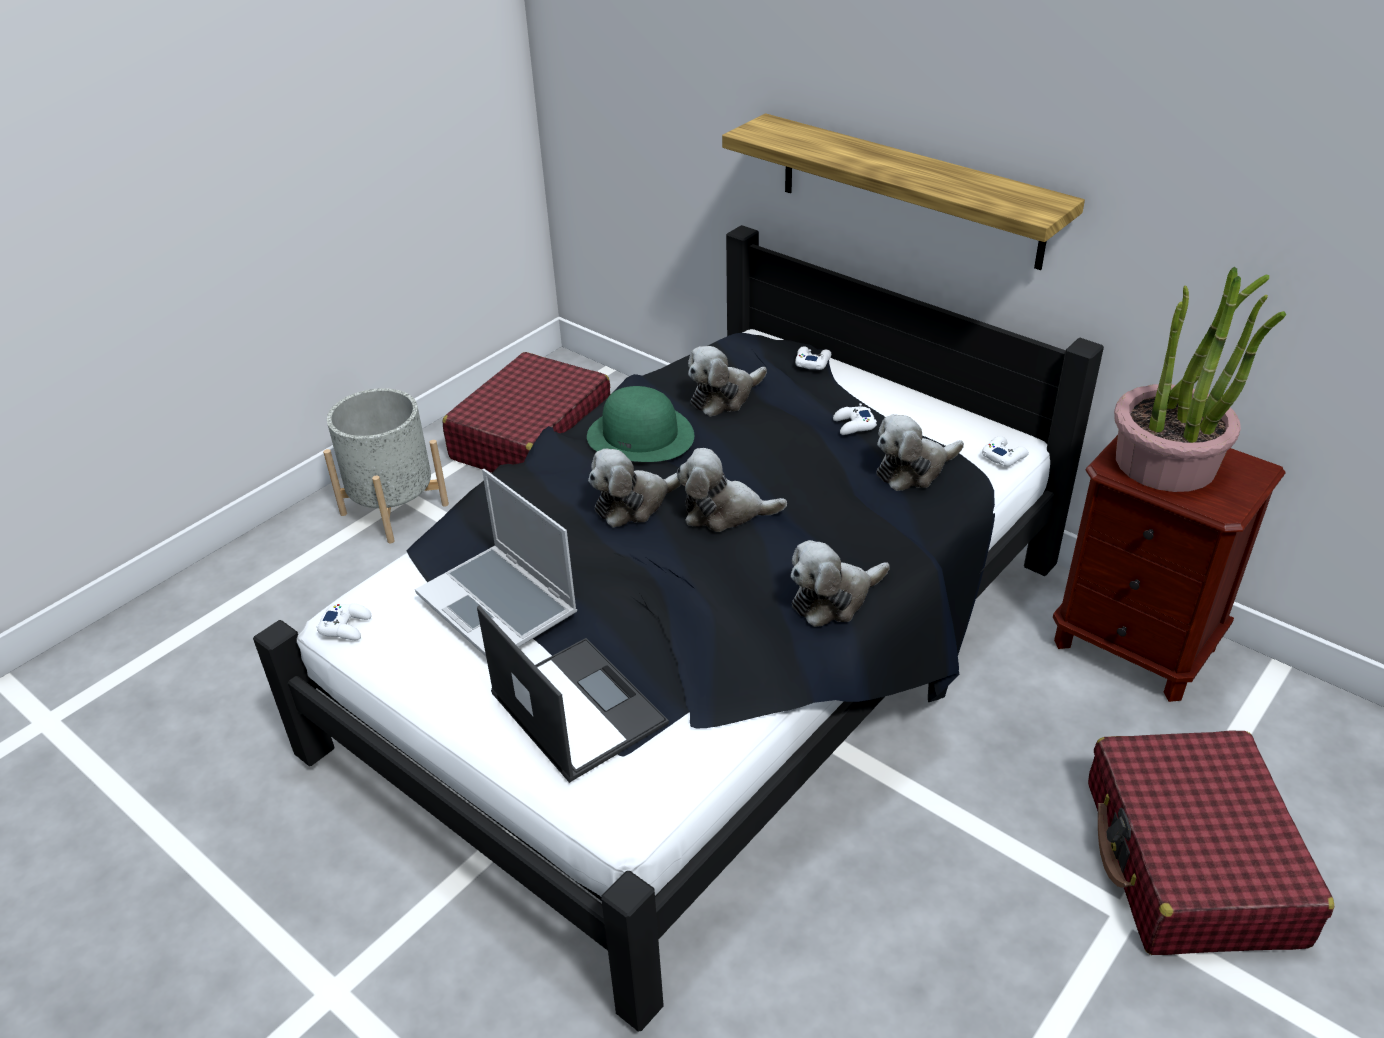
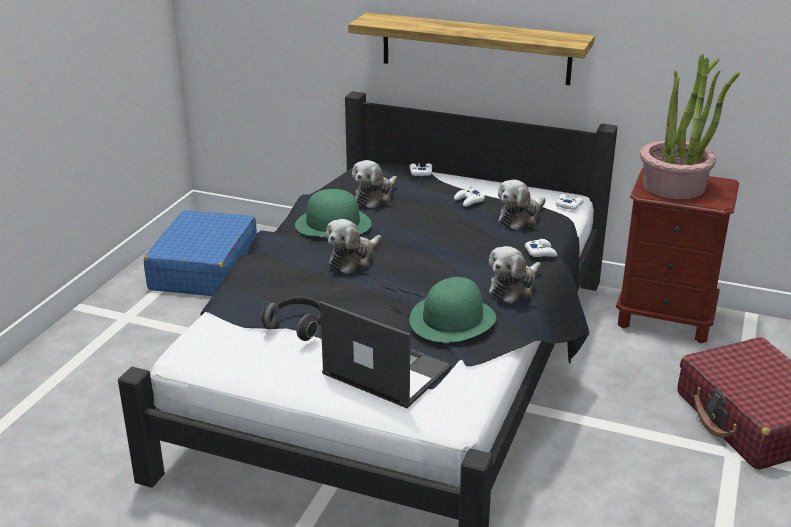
camera: 20 degrees left, 10 degrees down
(346, 626) = (190, 358): white game controller -> white game controller (541, 252)
(394, 509) = (122, 326): grey planter -> none
(500, 605) = (297, 326): laptop -> headphones
(531, 438) = (204, 269): red suitcase -> blue suitcase
(712, 639) = (452, 319): none -> green hat
(724, 512) = (416, 255): plush toy -> none

